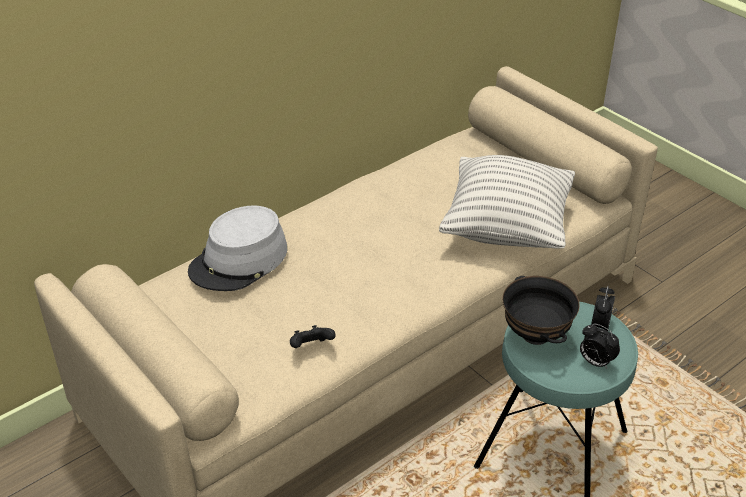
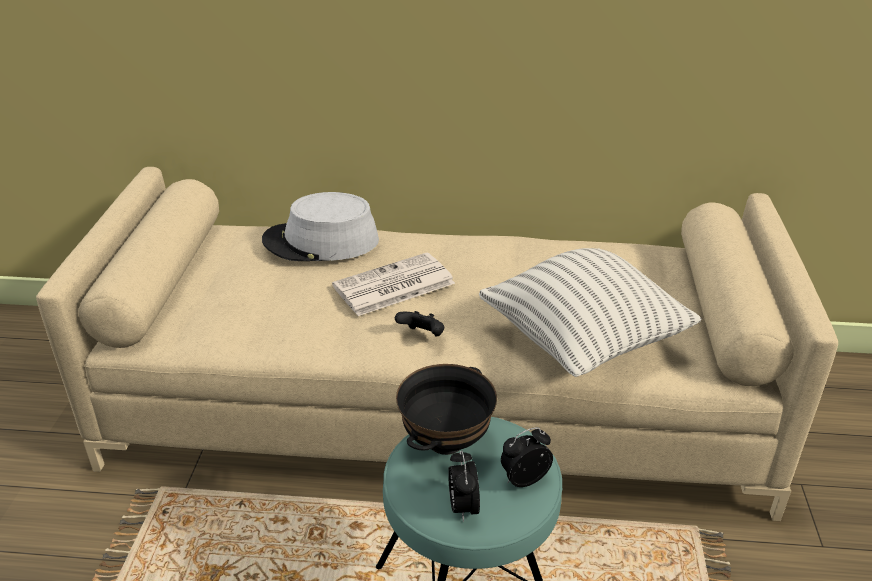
camera: 45 degrees right, 5 degrees down
(311, 347) = (266, 330): black game controller -> black game controller (422, 336)
(345, 262) = (393, 286): none -> newspaper

